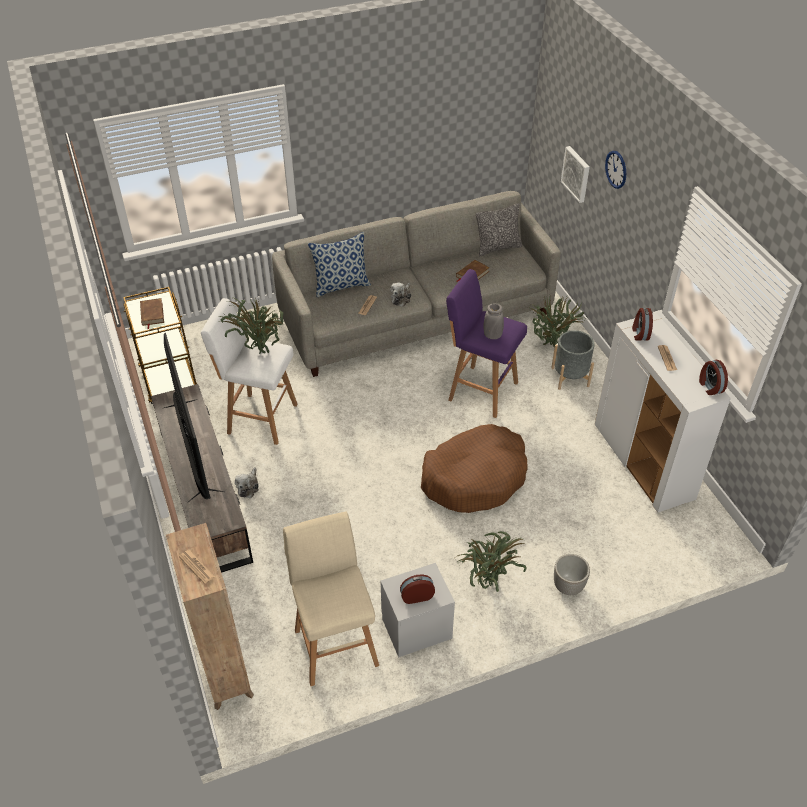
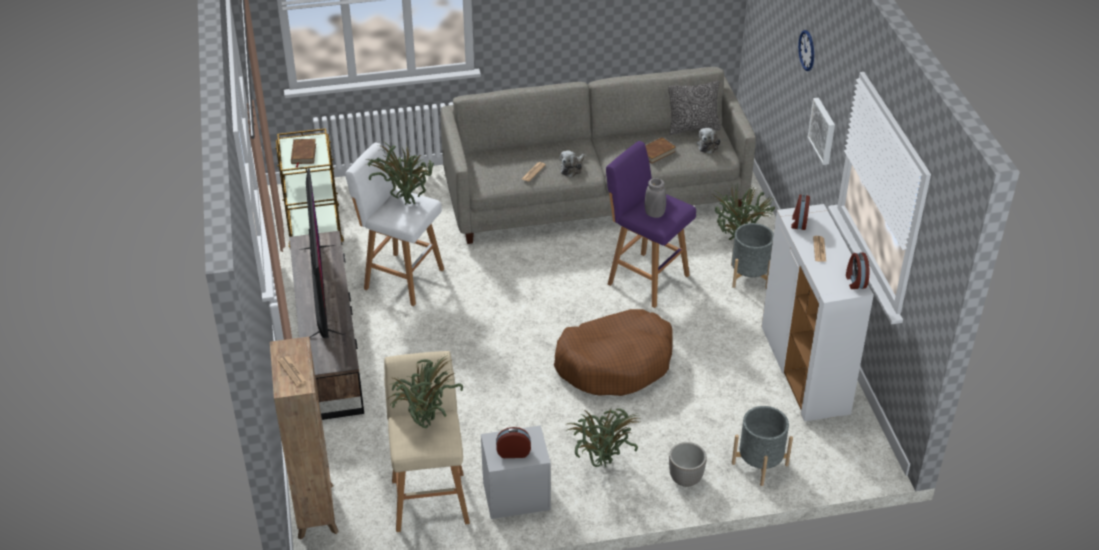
camera: 10 degrees right, 5 degrees down
(248, 487) = (375, 342): plush toy -> plush toy (708, 145)
(330, 587) = (424, 425): none -> potted plant
(341, 285) = (511, 149): pillow -> none
(577, 174) = (778, 53): picture -> picture (823, 130)
(630, 561) = (760, 464): none -> grey planter

